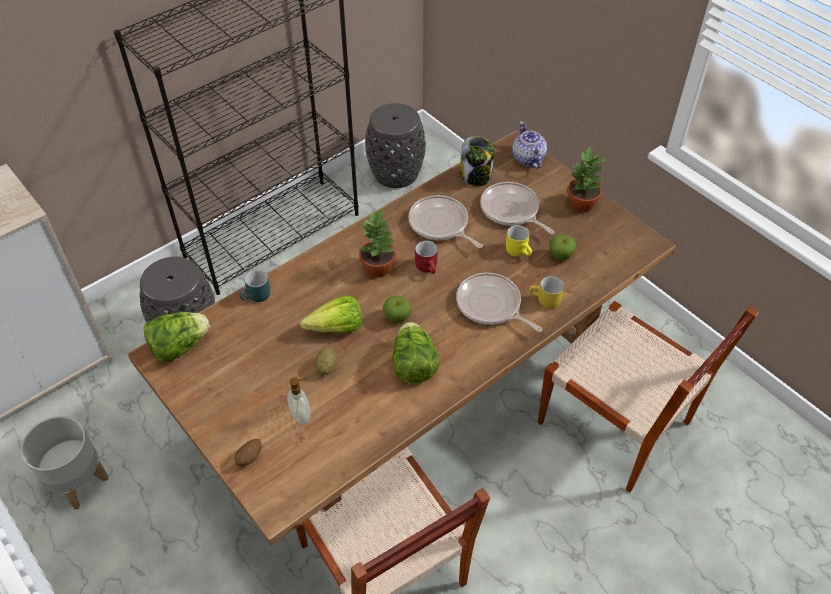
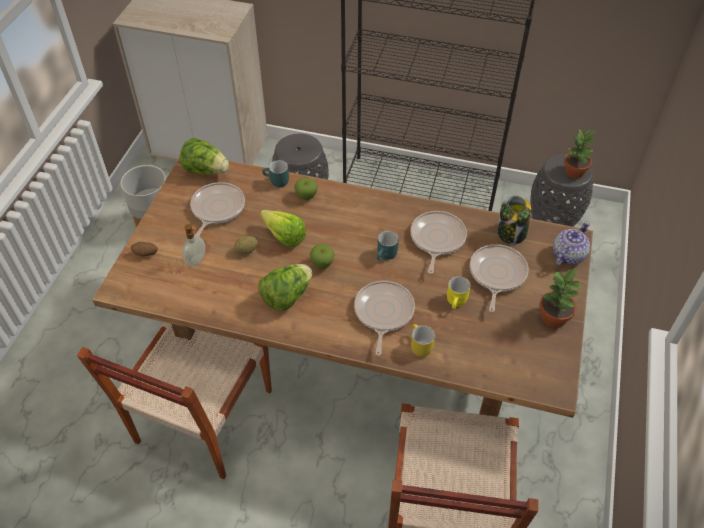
camera: 55 degrees right, 0 degrees up
(246, 364) = (216, 209): none -> frying pan
(379, 267) = (360, 228): potted plant -> potted plant (575, 172)
(429, 267) = (386, 256): red mug -> turquoise mug
(560, 256) = (478, 332): apple -> apple (306, 196)

